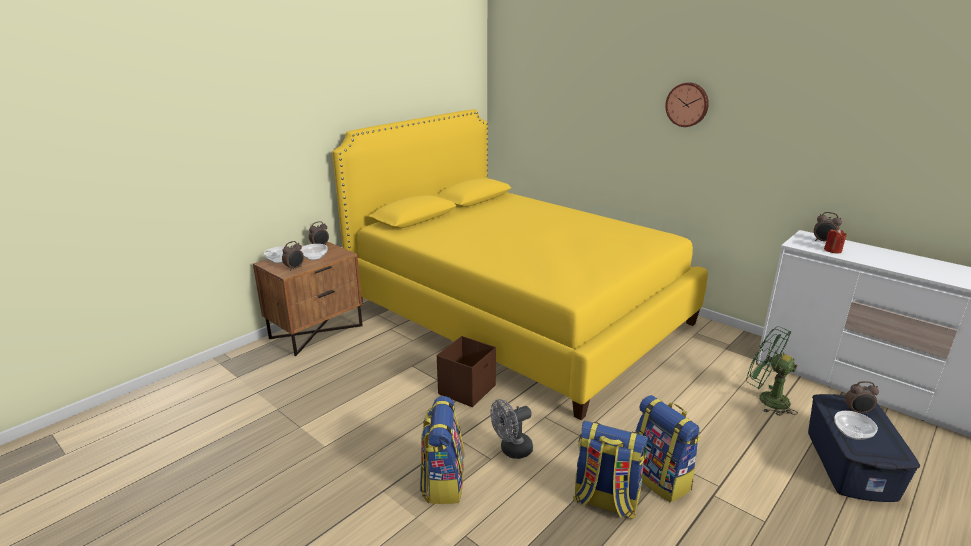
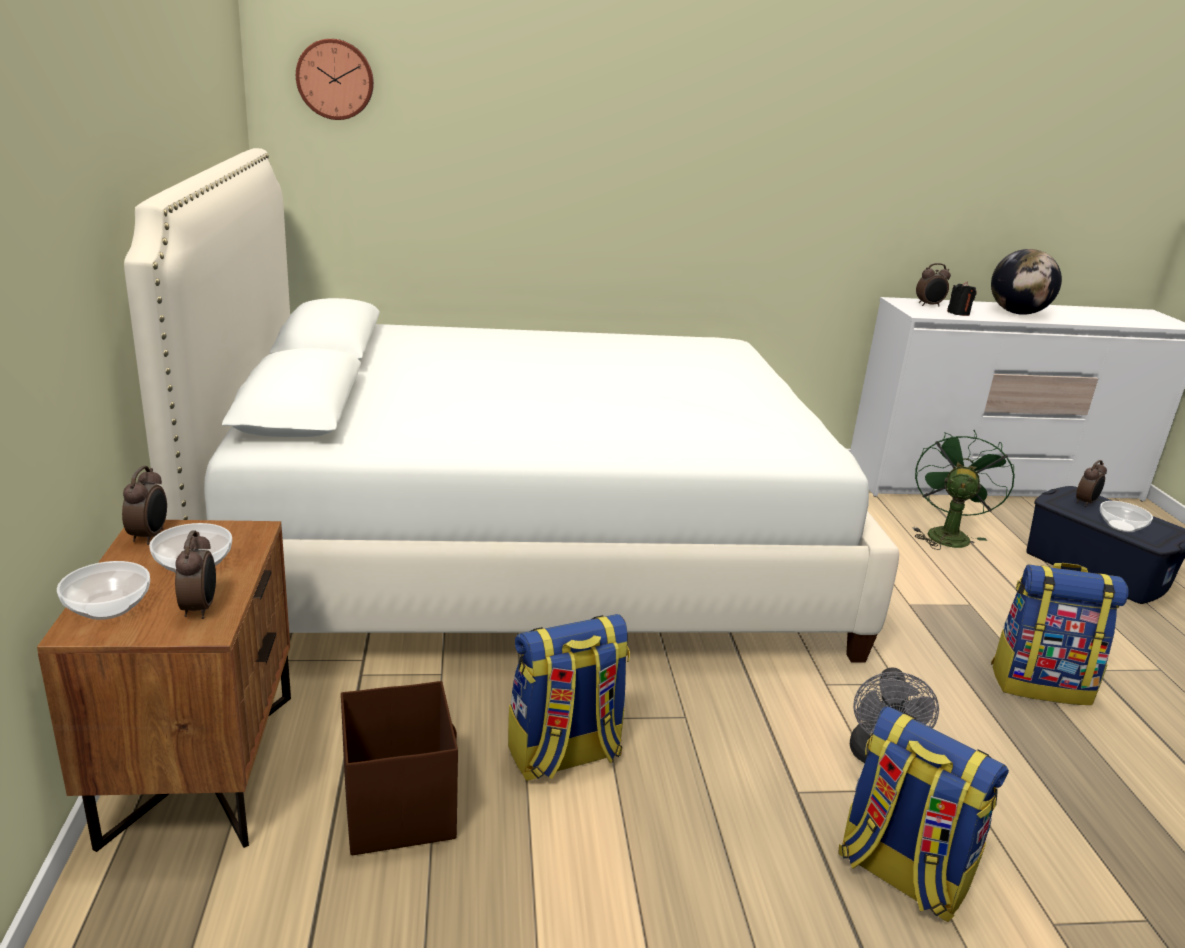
camera: 50 degrees left, 0 degrees up
(468, 389) = (674, 706): brown storage box -> brown storage box (399, 807)
(517, 313) = (526, 547): yellow bed -> white bed
(605, 501) = (1056, 749): backpack -> backpack (564, 755)
(687, 104) = (709, 121): wall clock -> wall clock (335, 79)
(766, 399) = (946, 534): green fan -> green fan turned 120 degrees clockwise
(832, 250) = (958, 313): red candle -> black candle
(894, 261) = (1017, 313): none -> globe

